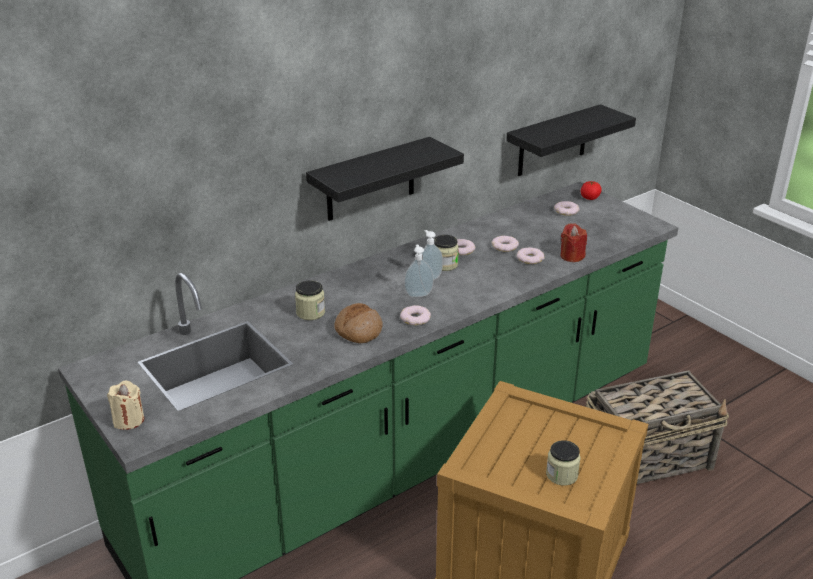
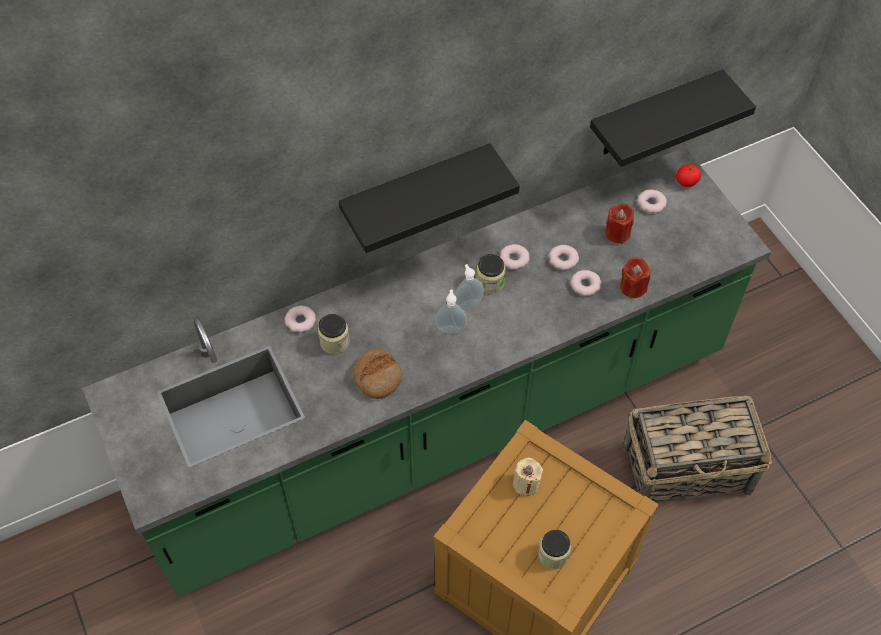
camera: 10 degrees right, 25 degrees up
(128, 420) = (142, 473): beige candle -> beige candle (526, 484)
(415, 318) = (439, 367): donut -> donut (301, 321)
(545, 228) = (617, 233): none -> red candle

